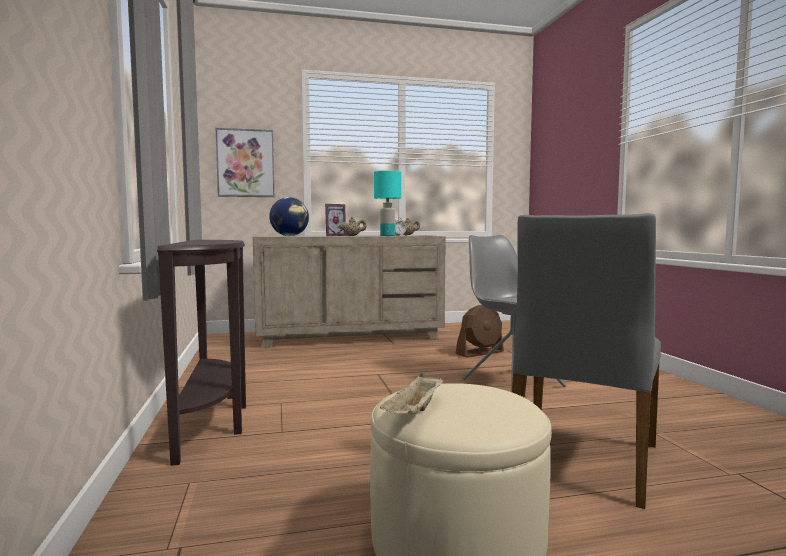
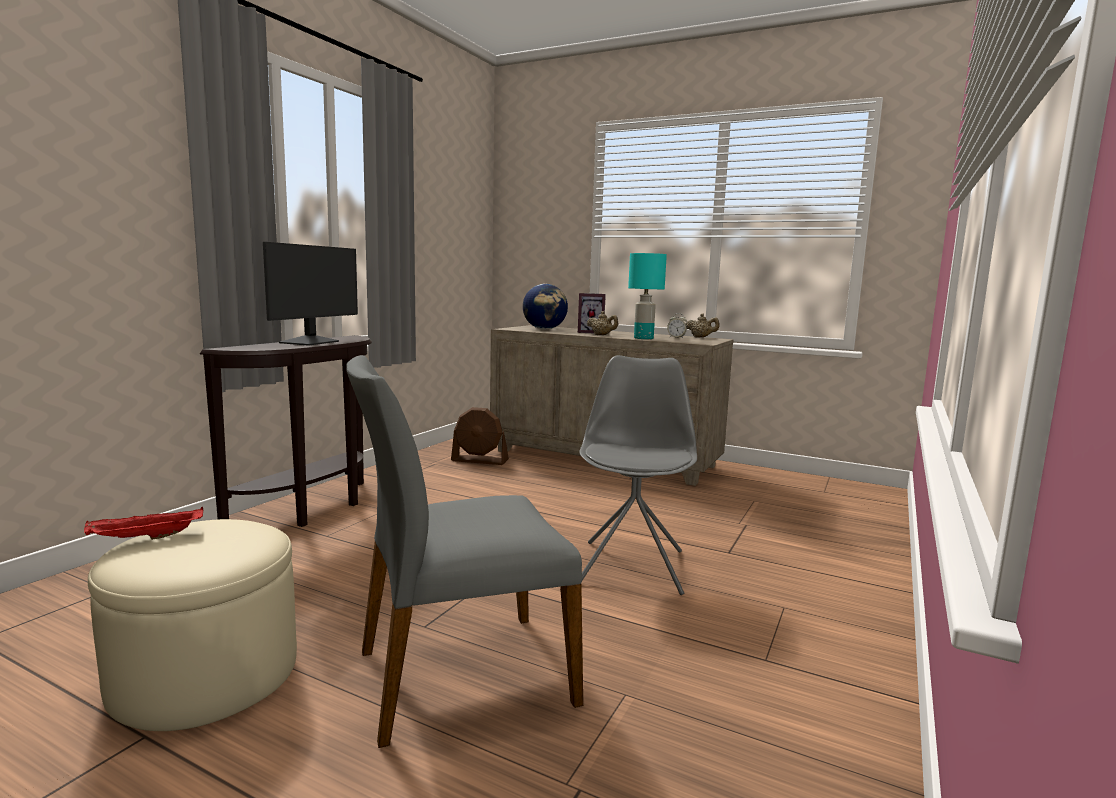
camera: 40 degrees right, 5 degrees up
(211, 241) = (311, 342): none -> monitor
(245, 163) = (533, 241): picture -> none
(415, 412) = (145, 538): beige tray -> red tray
(480, 353) = (699, 518): brown fan -> brown fan (480, 460)

